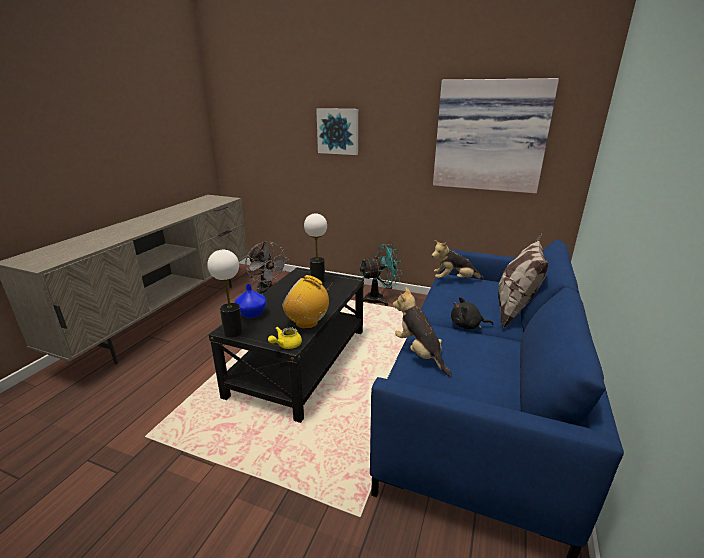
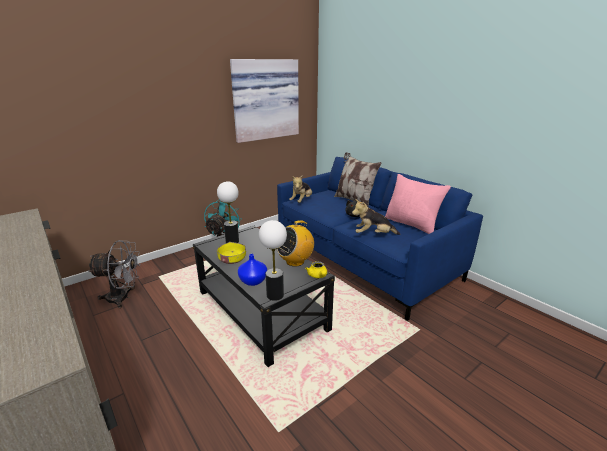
camera: 60 degrees left, 0 degrees up
(281, 292) = (232, 260): none -> yellow bowl
(338, 131) = (141, 109): picture -> none
(504, 381) = (411, 224): none -> pink pillow

